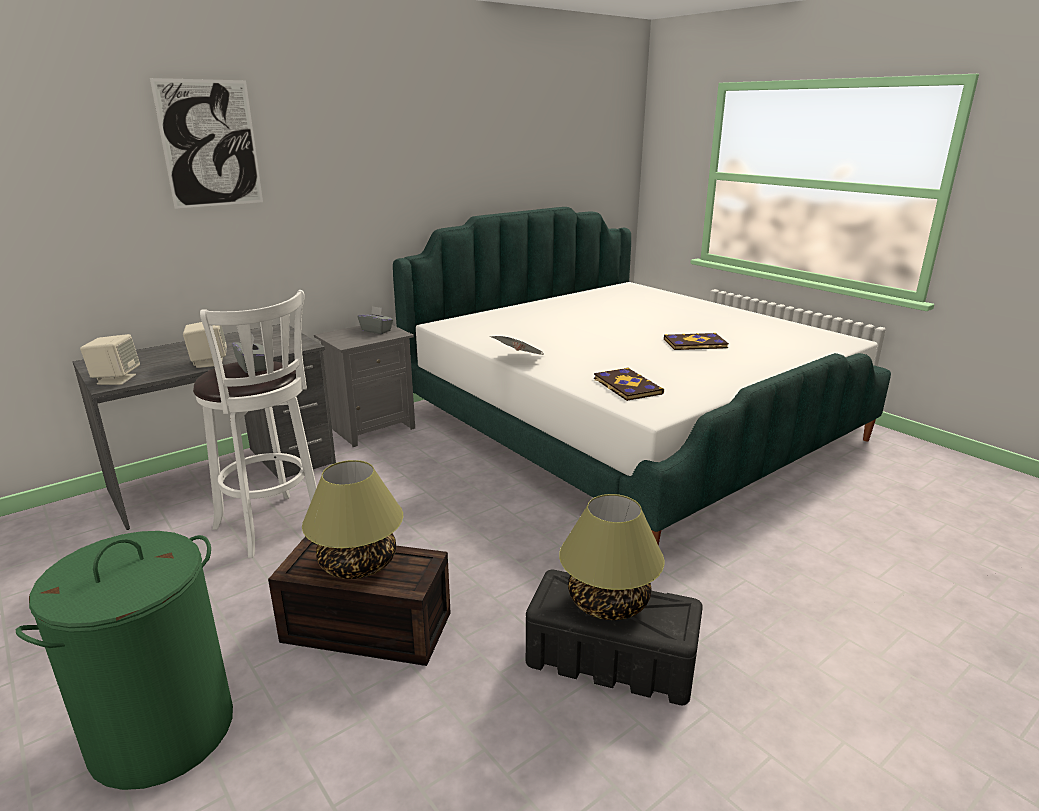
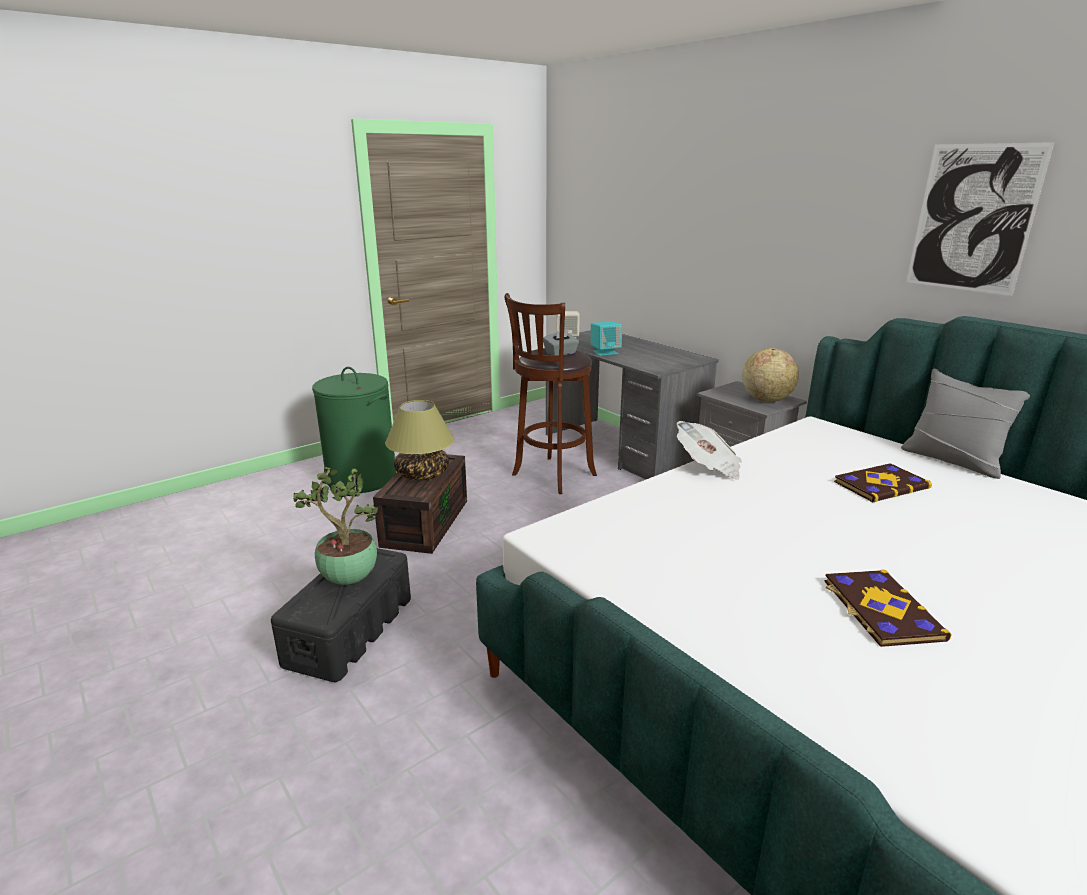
camera: 90 degrees right, 0 degrees up
(209, 362) = (605, 352): beige speaker -> turquoise speaker
(210, 144) = (703, 188): picture -> picture (973, 219)
(274, 527) = (551, 476): white stool -> brown stool
(376, 331) = (766, 400): grey tissue box -> globe
(509, 306) = (952, 460): none -> grey pillow
(609, 602) = (347, 579): table lamp -> potted plant
(626, 386) = (636, 527): book -> book (880, 485)

